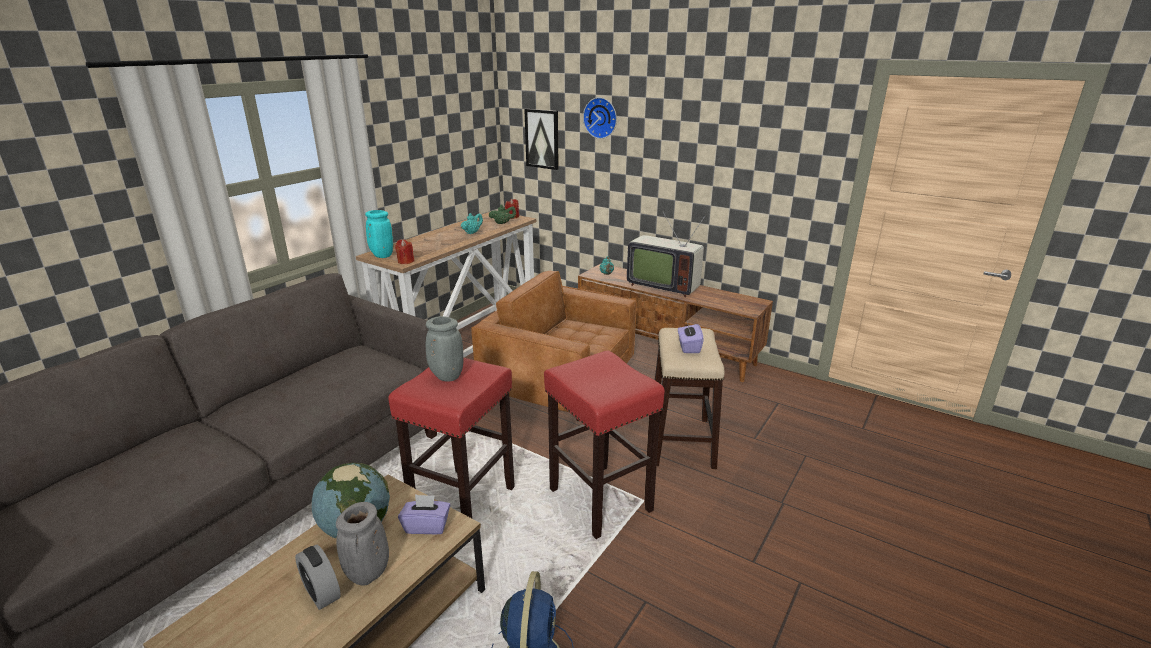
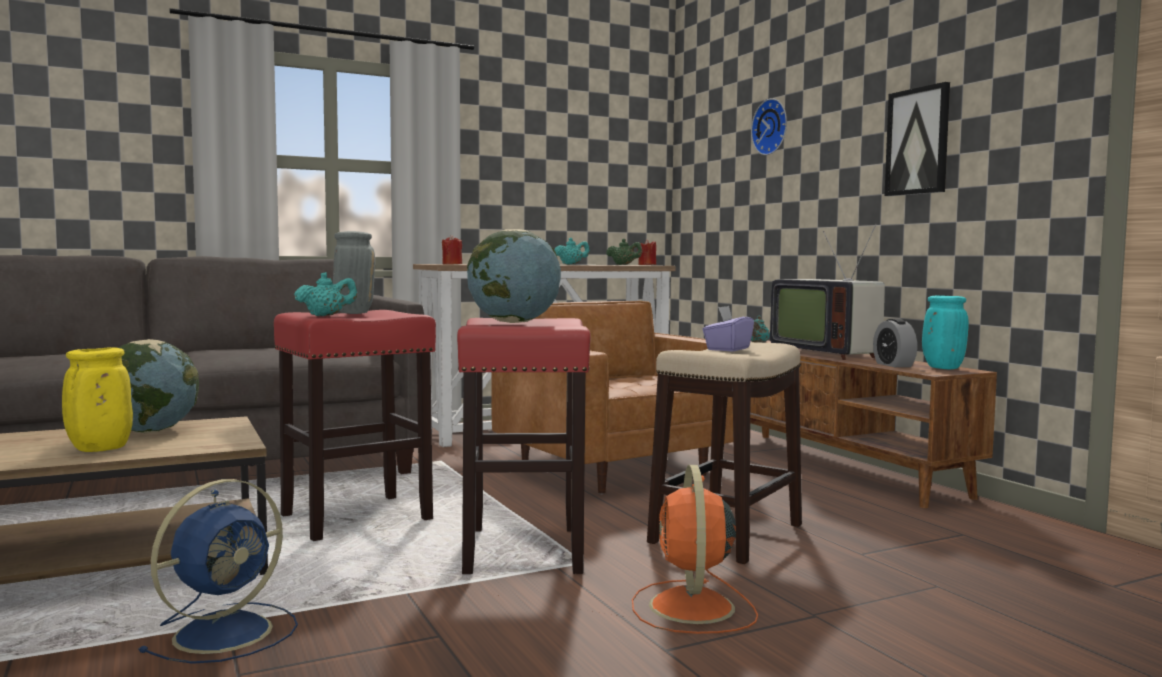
camera: 30 degrees right, 20 degrees down
(321, 592) = (42, 449): alarm clock -> alarm clock (893, 365)
(368, 575) = (99, 449): grey vase -> yellow vase
(381, 256) = (437, 263): turquoise vase -> turquoise vase (942, 368)
(427, 526) = (212, 440): purple tissue box -> none
(454, 398) = (326, 316): none -> turquoise teapot
(542, 139) = (711, 173): picture -> picture (918, 141)
(598, 380) = (513, 322): none -> globe
(731, 520) = (692, 608): none -> orange fan

